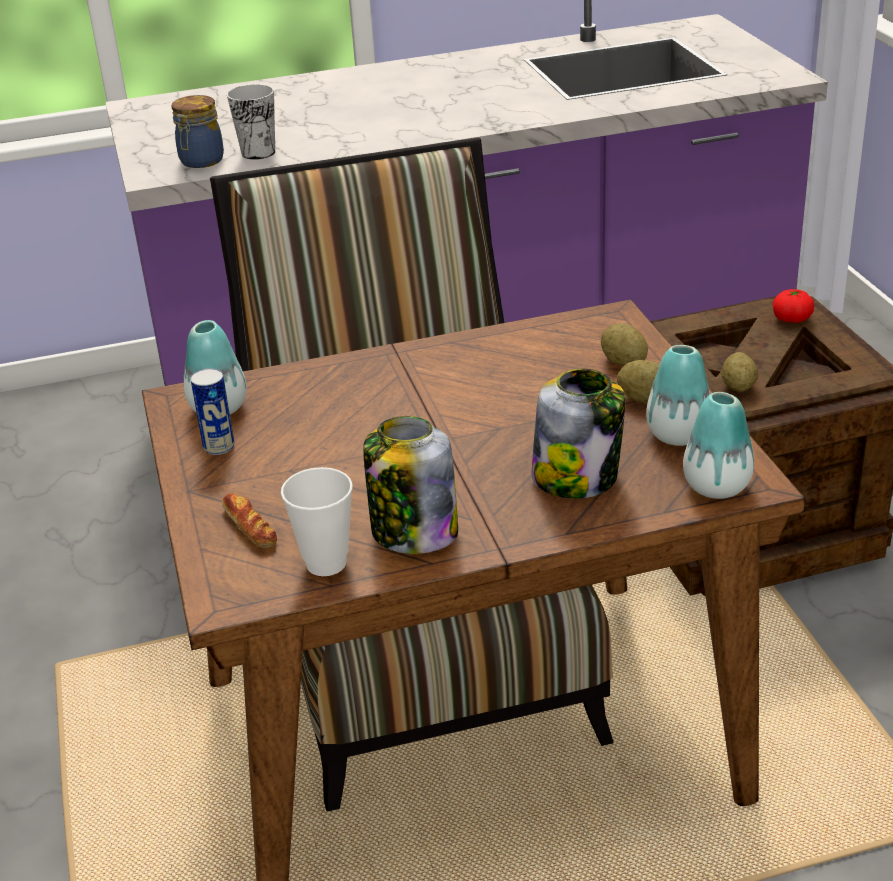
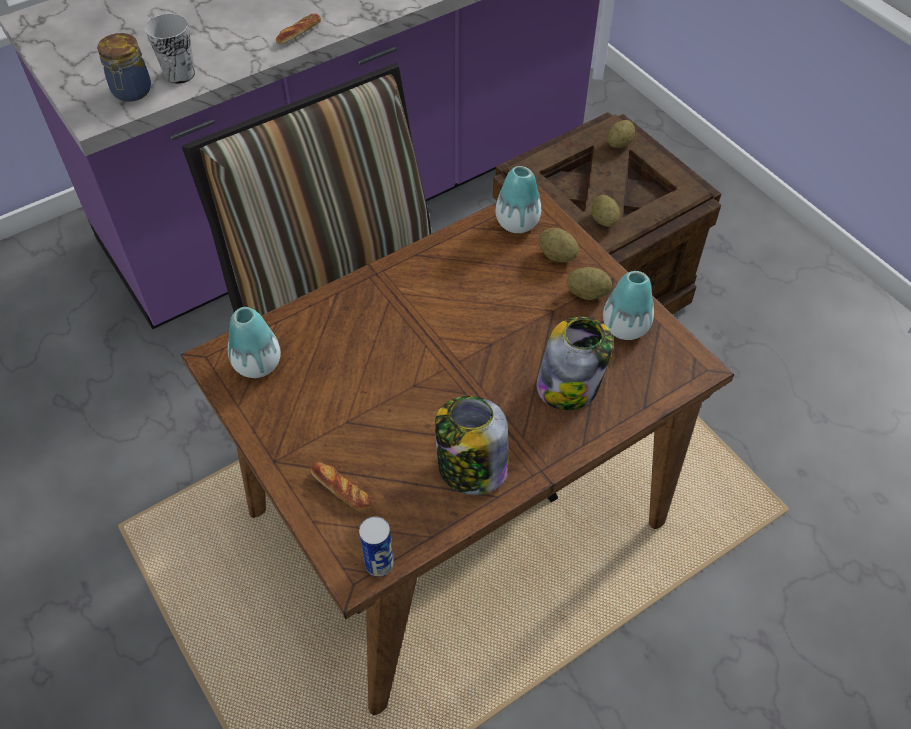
camera: 20 degrees left, 20 degrees up
(219, 447) = (277, 407): can -> can (379, 564)
(326, 563) = (418, 515): cup -> none
(404, 133) = (299, 33): none -> bread
(716, 487) = (671, 375): vase -> vase (517, 223)
(791, 319) = (619, 143): tomato -> potato

